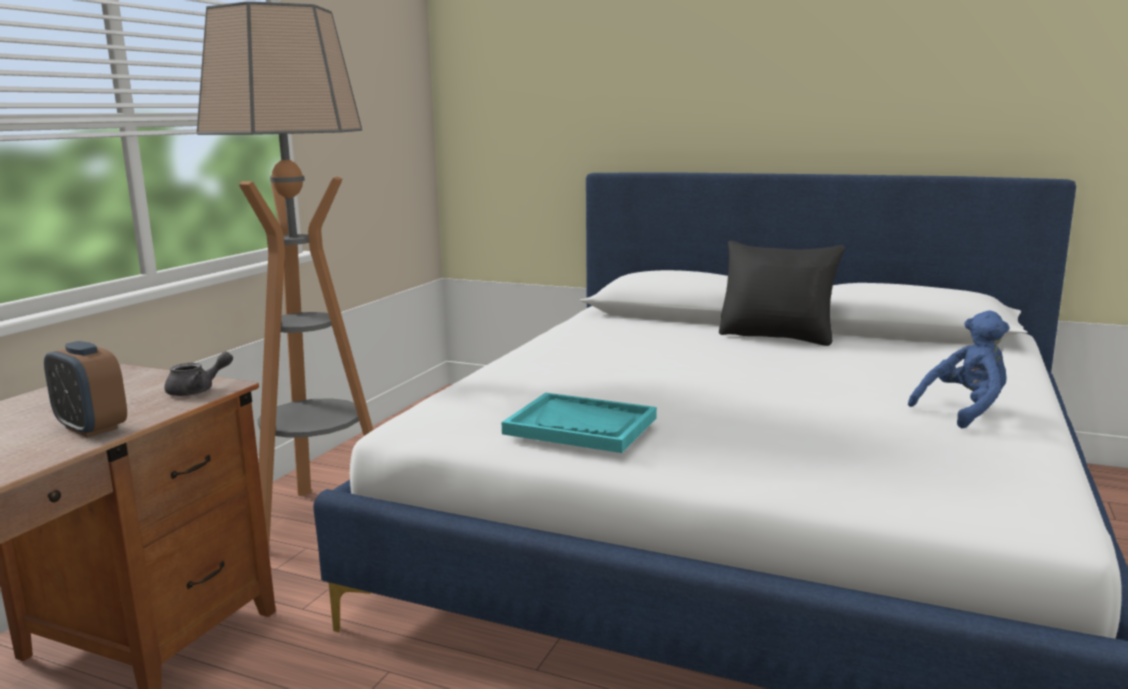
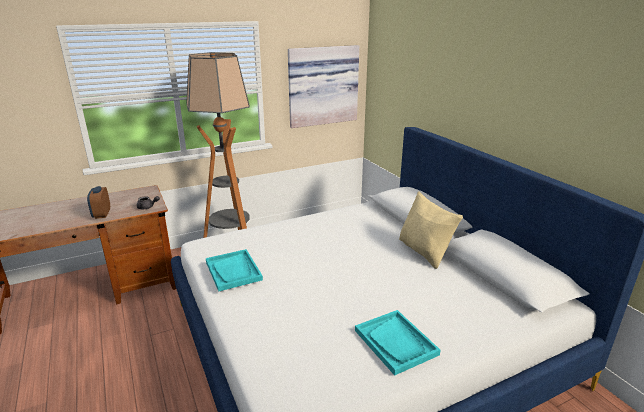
camera: 40 degrees right, 10 degrees up
(379, 126) = (322, 86): none -> picture
(777, 337) = (424, 252): black pillow -> beige pillow
(964, 410) = (396, 342): blue plush toy -> turquoise tray

